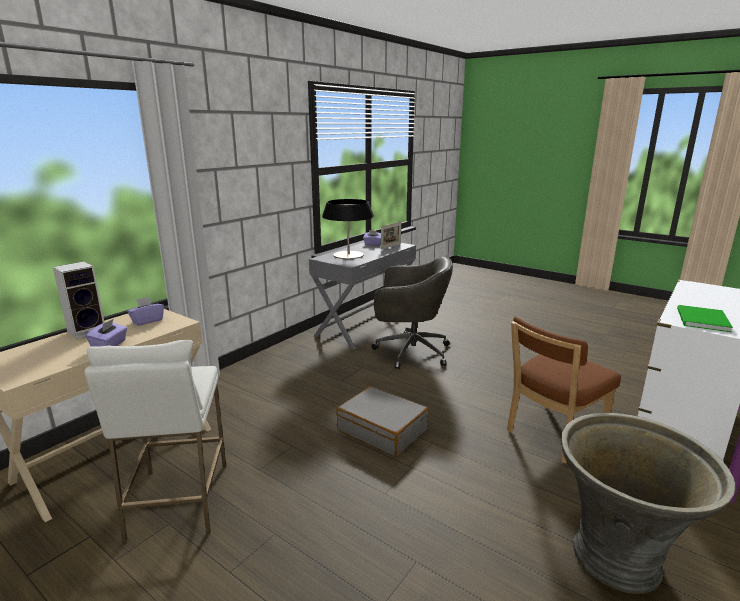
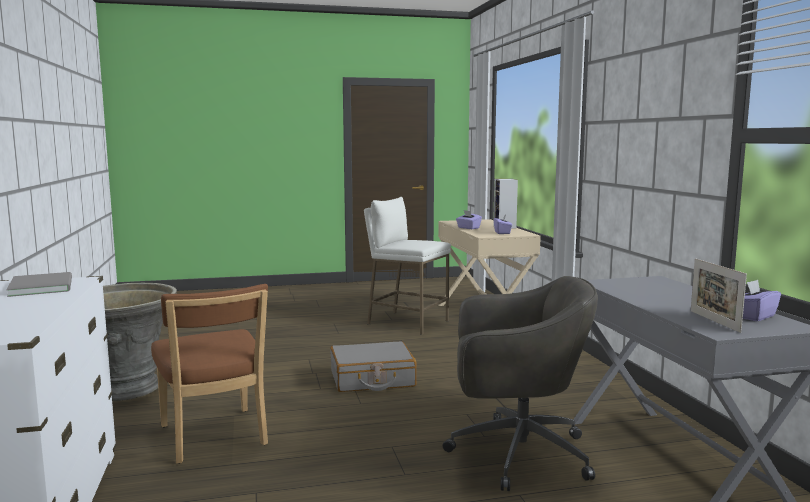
camera: 130 degrees right, 10 degrees down
(348, 255) = (663, 290): table lamp -> none
(410, 352) = (515, 453): grey office chair -> grey office chair turned 135 degrees counterclockwise
(552, 435) = (214, 438): brown chair -> brown chair turned 150 degrees clockwise
(701, 320) = (43, 286): green book -> grey book

